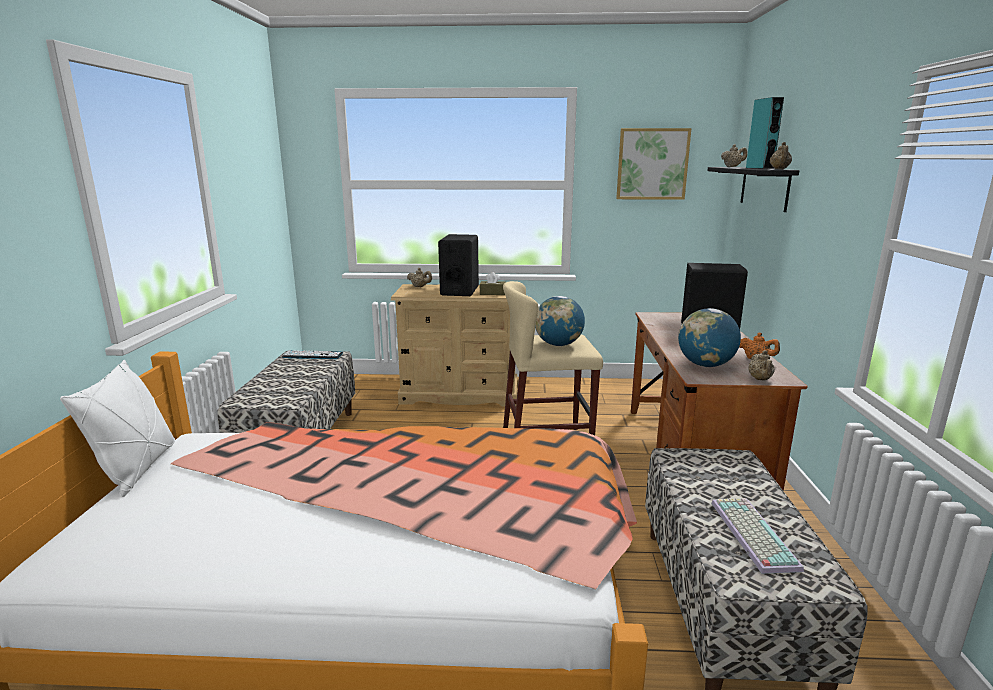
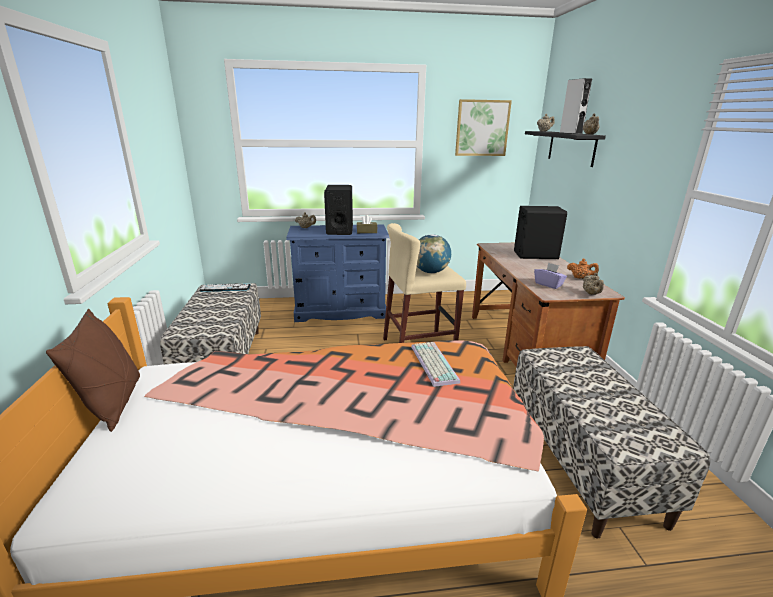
camera: 10 degrees left, 5 degrees up
(137, 469) = (114, 403): white pillow -> brown pillow
(460, 394) = (340, 311): beige dresser -> blue dresser
(705, 365) = (548, 284): globe -> purple tissue box
(750, 533) = (615, 411): keyboard -> keyboard (432, 363)
(759, 168) = (570, 133): turquoise speaker -> grey speaker

